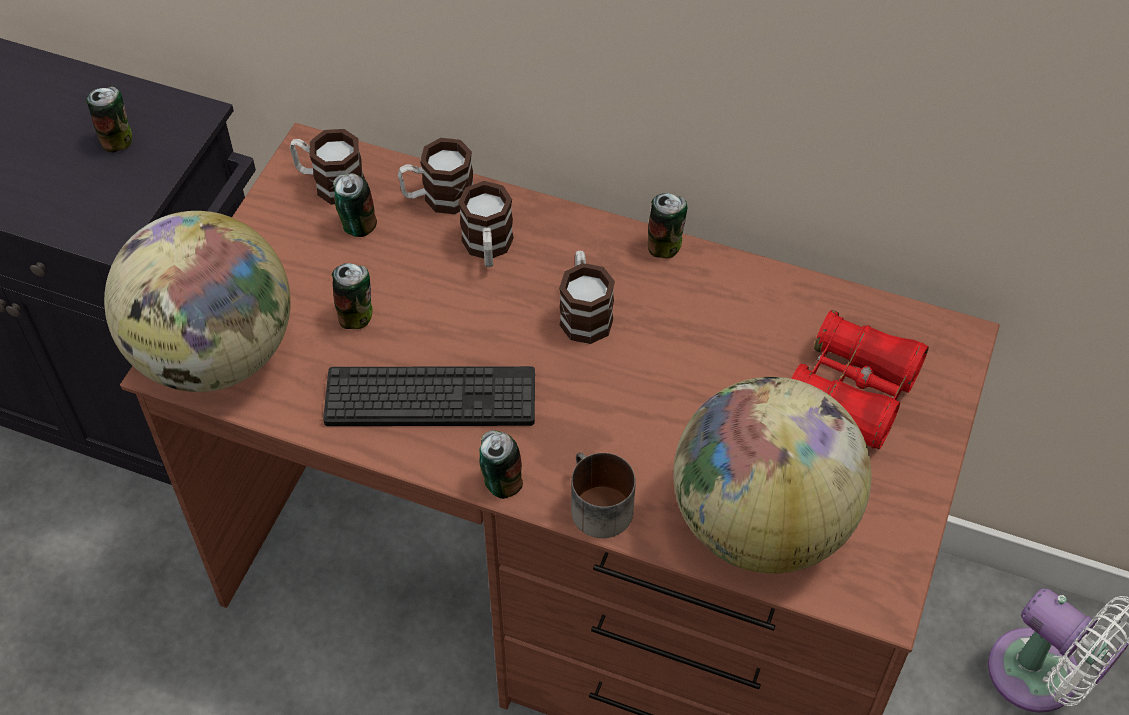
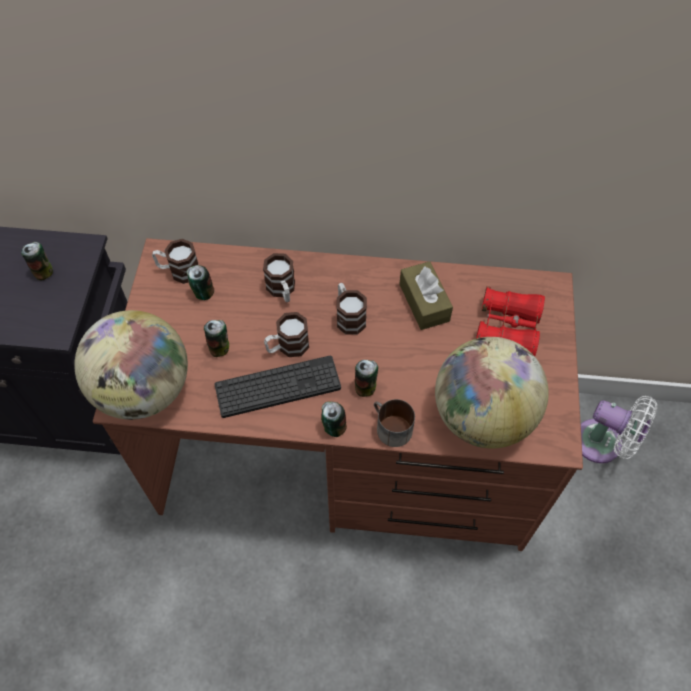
camera: 15 degrees left, 5 degrees up
(438, 197) = (244, 266): mug -> mug (287, 347)
(665, 246) = (381, 267): can -> can (365, 387)
(720, 317) = (424, 302): none -> brown tissue box

